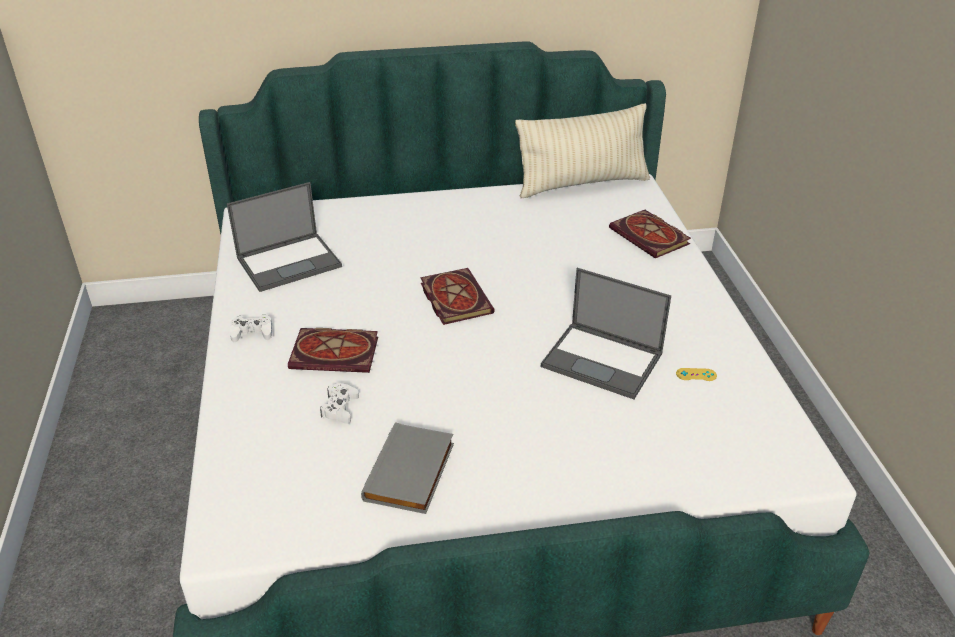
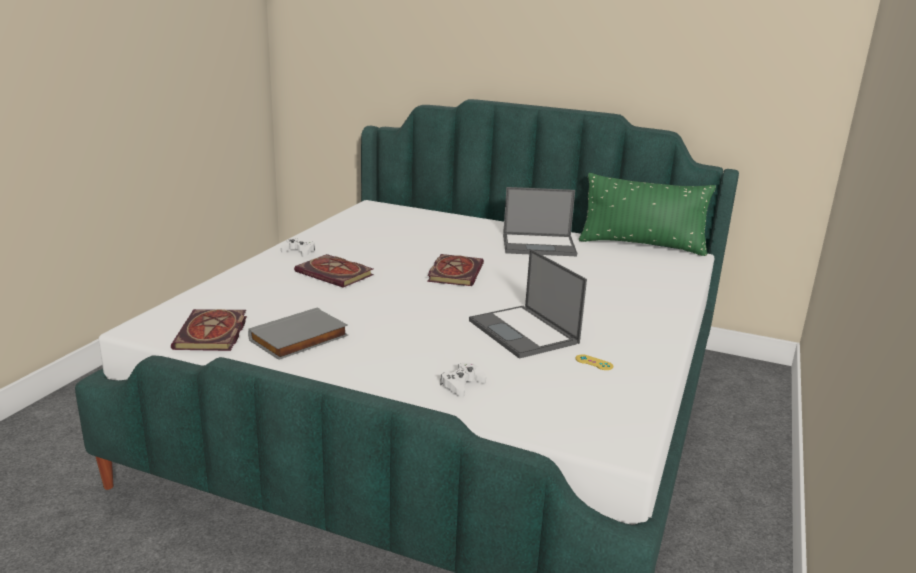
camera: 30 degrees right, 15 degrees down
(290, 262) = (368, 230): laptop -> laptop (539, 245)
(340, 408) = (300, 297): white game controller -> white game controller (462, 385)
(582, 184) = (641, 245): beige pillow -> green pillow
(651, 237) = (663, 284): book -> book (212, 334)

